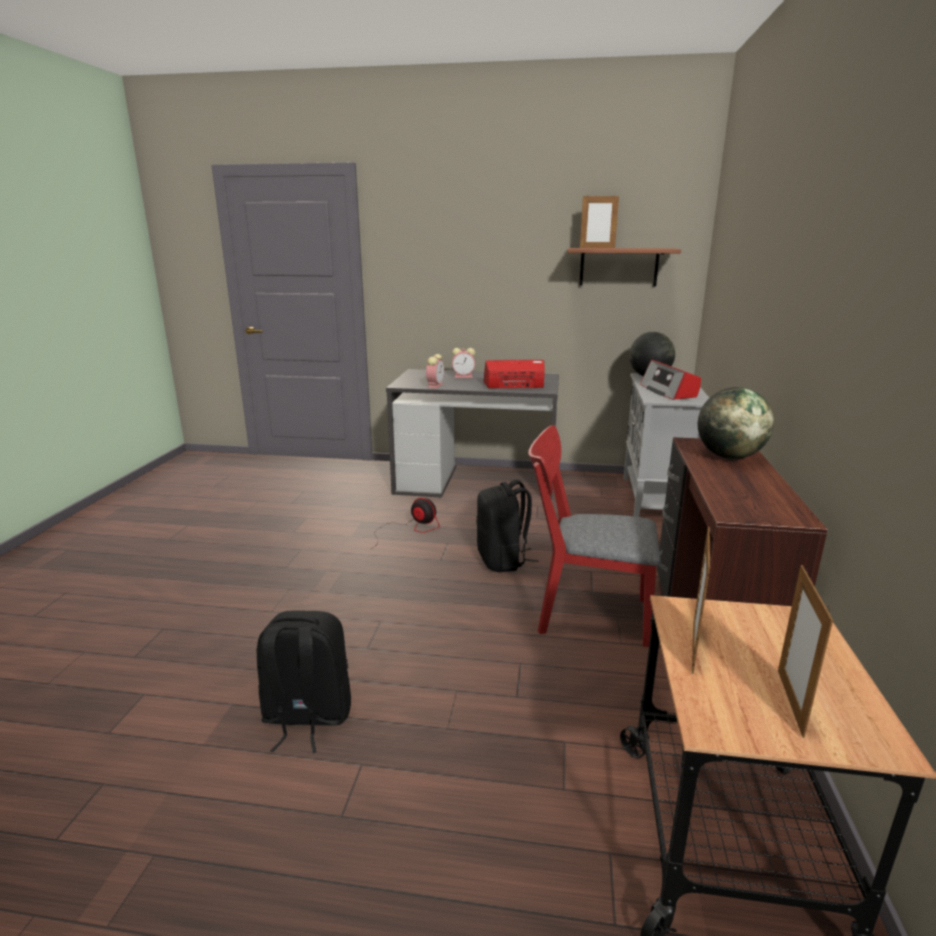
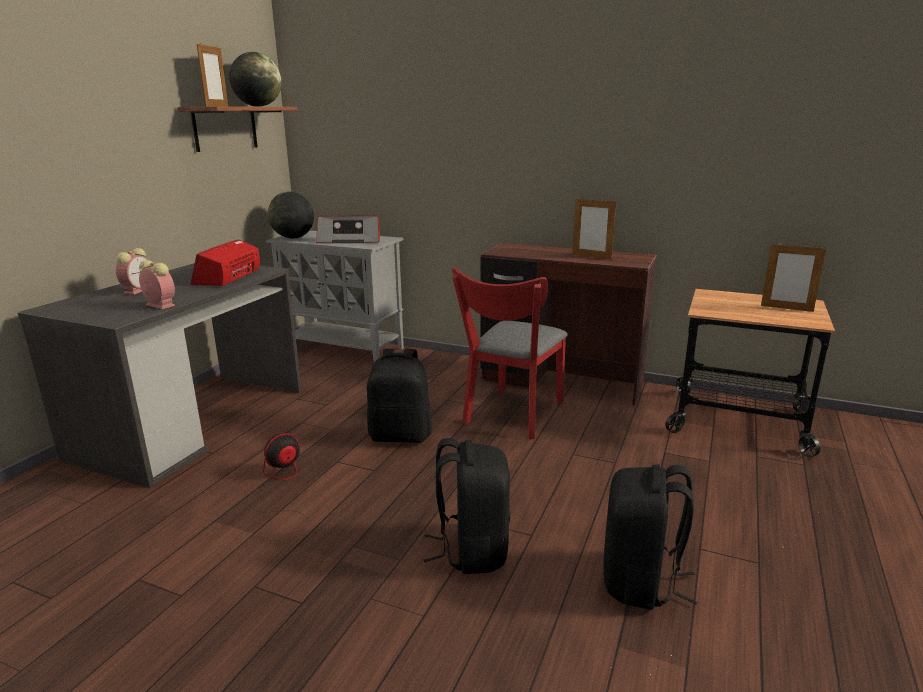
camera: 75 degrees left, 0 degrees up
(343, 620) = (472, 549): none -> black backpack
(693, 647) = (745, 315): picture frame -> picture frame (591, 256)
(729, 456) = (533, 250): globe -> globe (258, 106)

